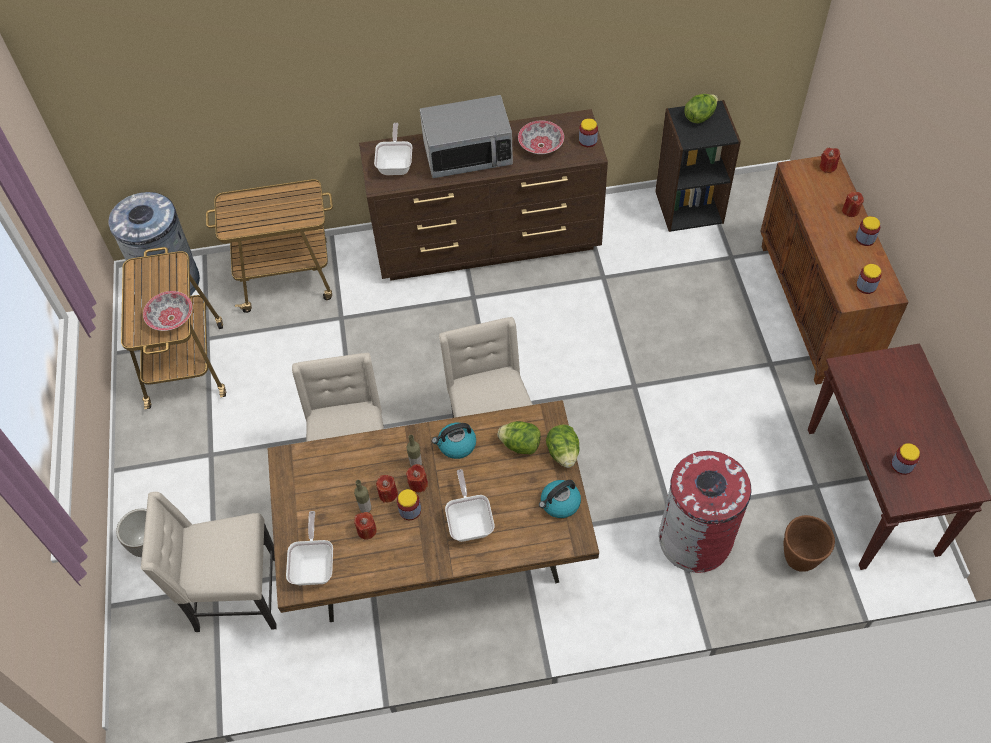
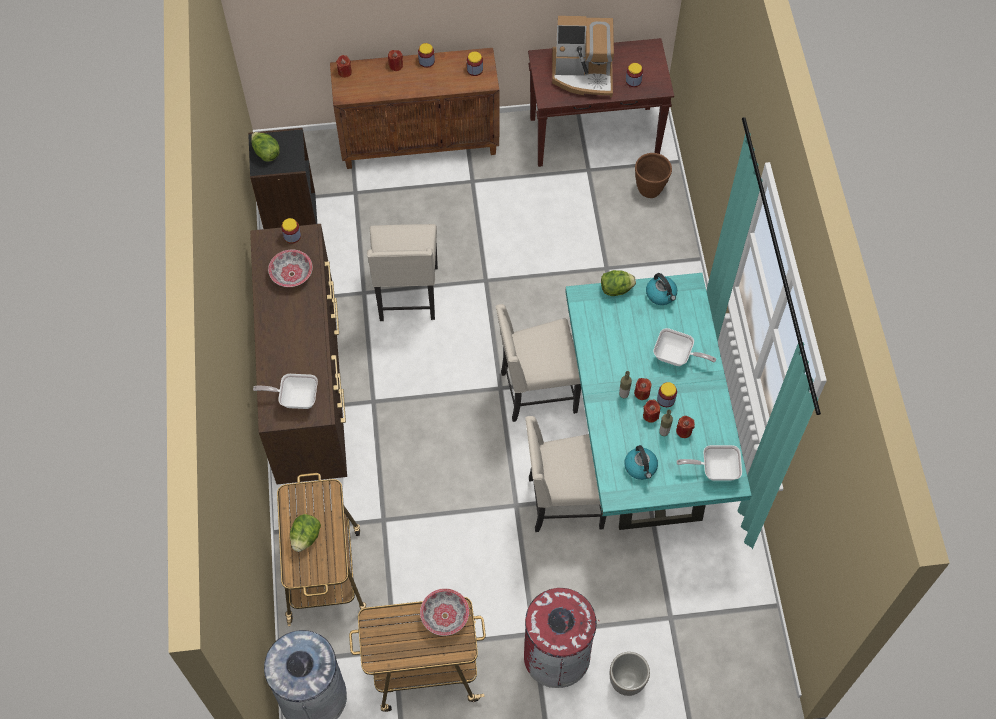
camera: 90 degrees left, 5 degrees up
(235, 596) = (678, 599): beige chair -> beige chair (407, 295)
(440, 556) = (643, 436): brown dining table -> turquoise dining table
(456, 445) = (606, 364): kettle -> kettle (640, 467)
(468, 154) = (292, 335): microwave -> none
(470, 521) = (676, 356): frying pan -> frying pan turned 150 degrees counterclockwise
(520, 445) = (607, 318): lettuce -> lettuce (306, 537)
(695, 539) = (632, 254): red trash can -> red trash can (557, 655)
(897, 406) = (583, 74): none -> coffee machine

